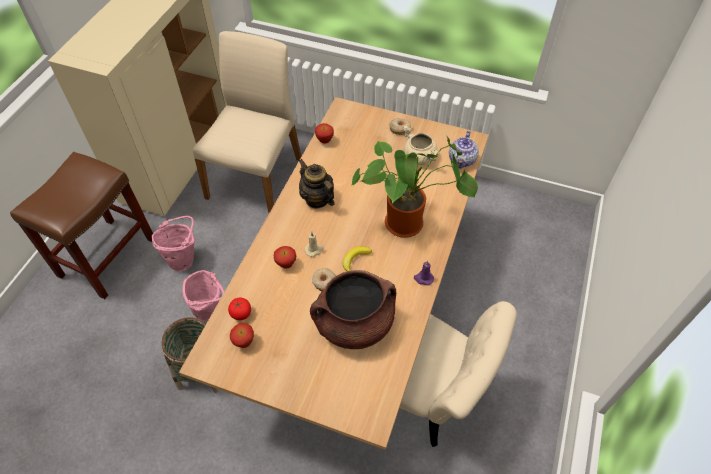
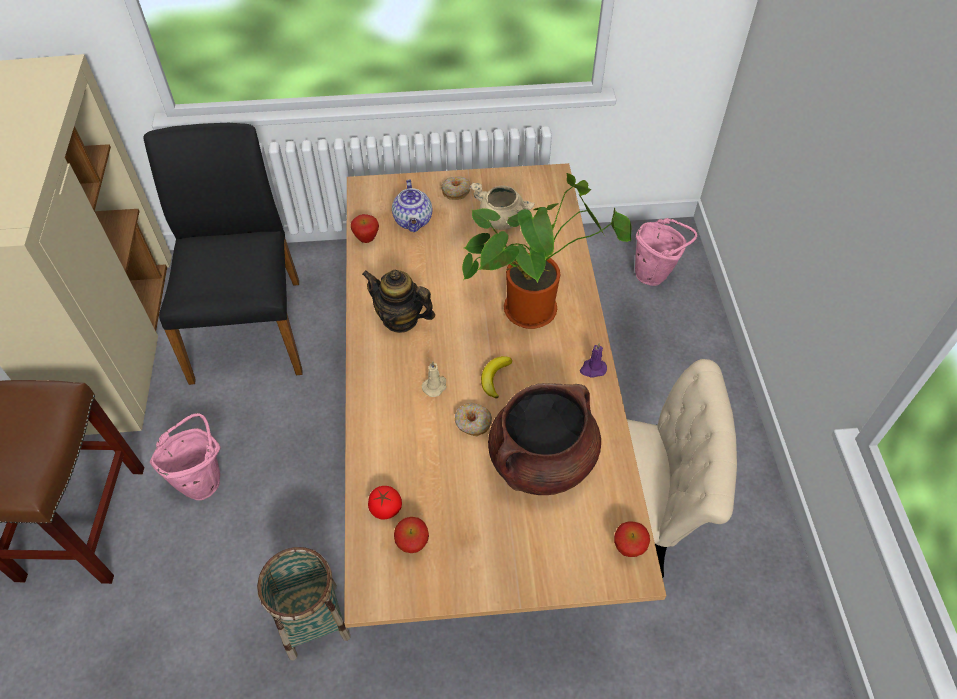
camera: 25 degrees left, 0 degrees up
(211, 311) = (282, 535): pink bucket -> pink bucket (655, 274)
(256, 177) = (249, 328): beige chair -> black chair
(286, 265) = (409, 420): apple -> apple (628, 549)
(462, 161) = (556, 206): teapot -> teapot (413, 221)

